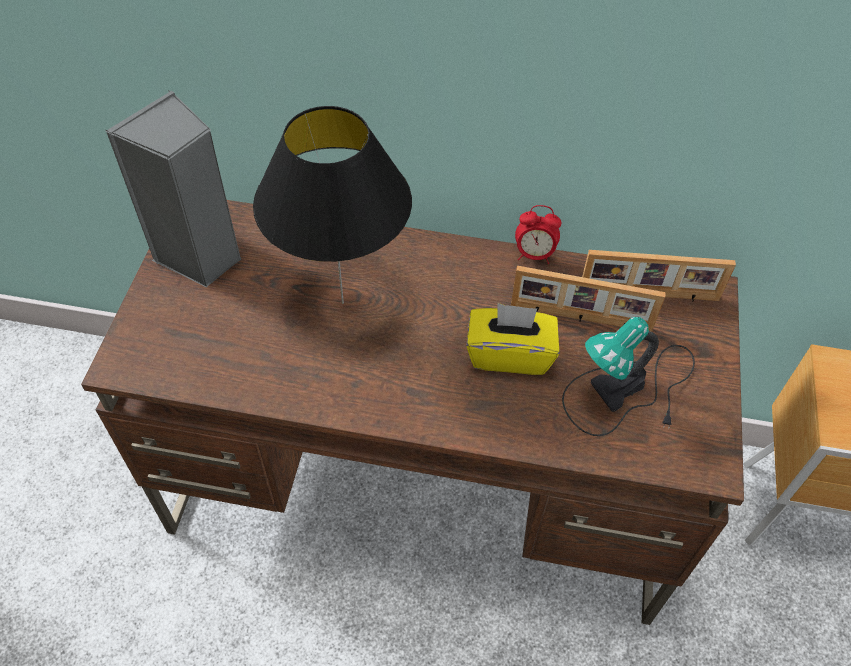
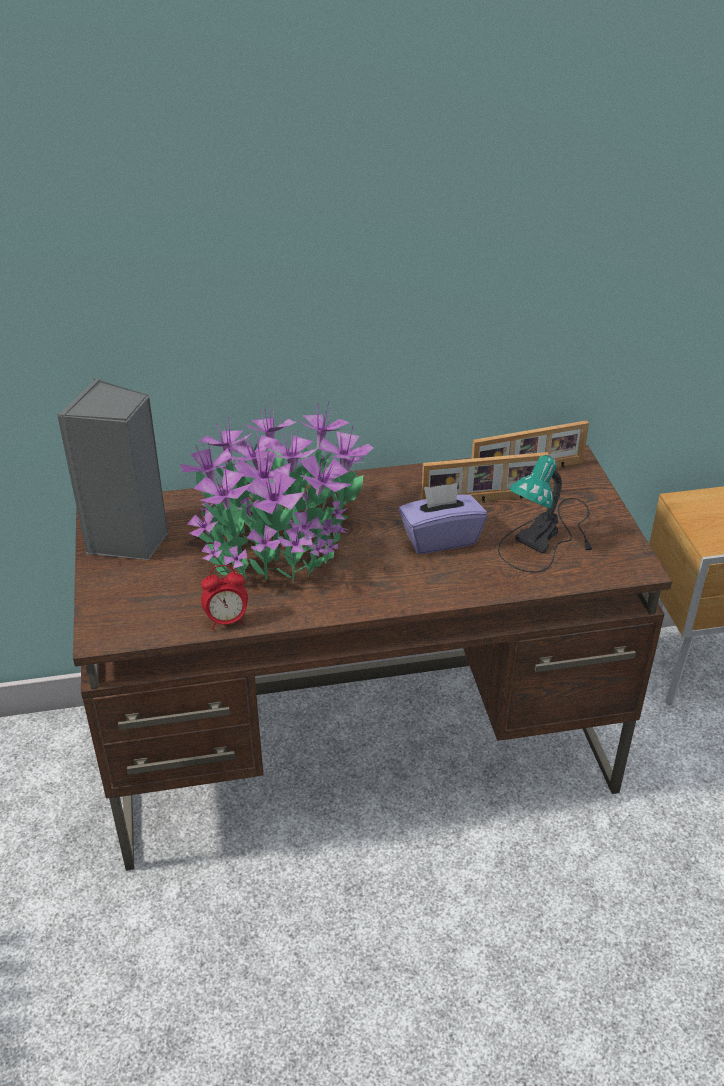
camera: 20 degrees left, 15 degrees down
(343, 303) = (279, 540): black table lamp -> potted plant
(509, 354) = (440, 538): yellow tissue box -> purple tissue box
(534, 255) = (421, 469): alarm clock -> alarm clock (227, 621)

